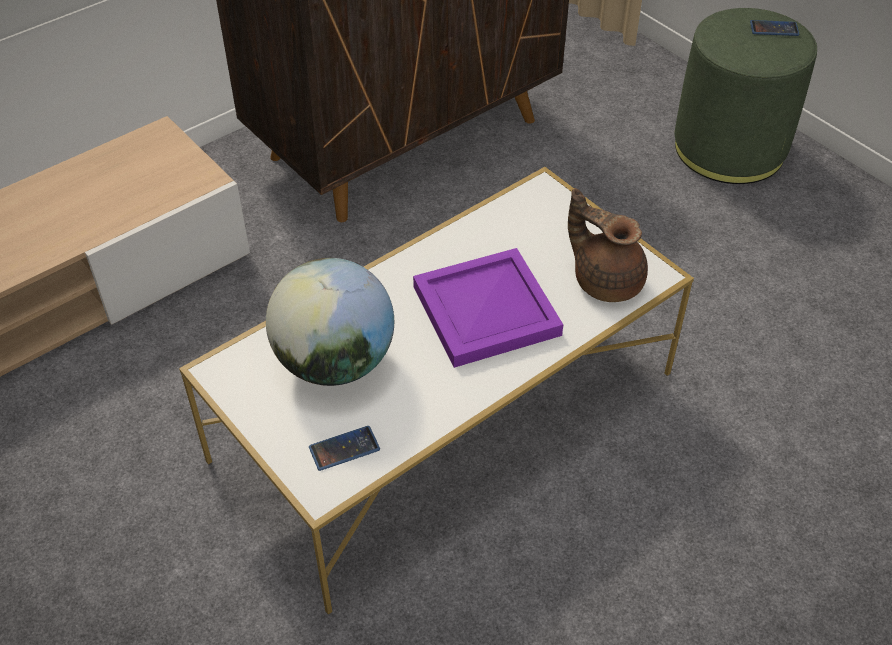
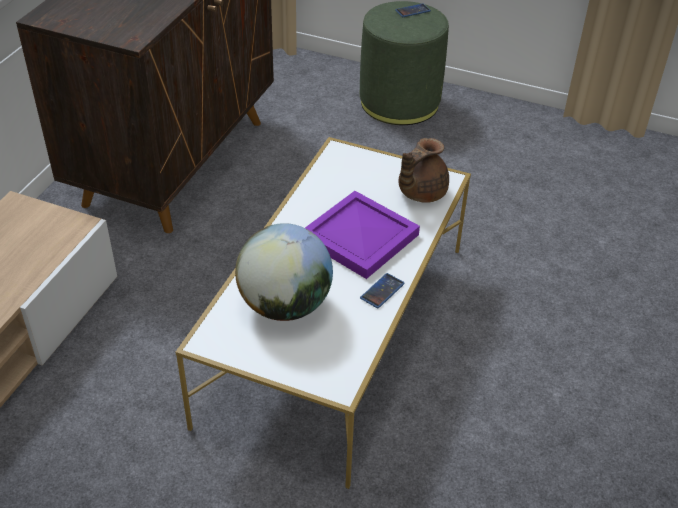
camera: 30 degrees left, 5 degrees down
(344, 449) = (334, 355): phone -> phone (382, 291)
(605, 280) = (420, 192): brown teapot -> brown teapot turned 60 degrees counterclockwise

